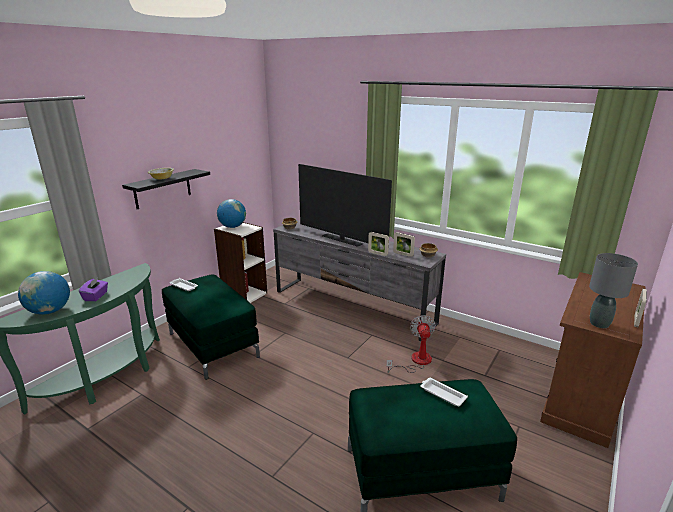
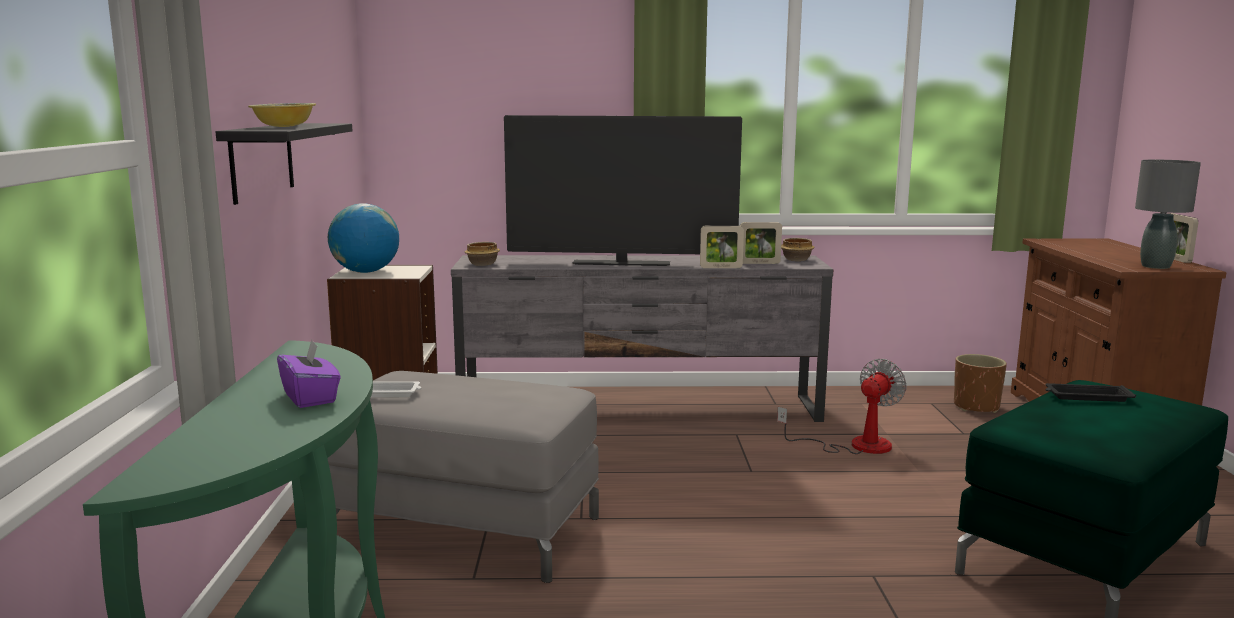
camera: 35 degrees left, 10 degrees down
(49, 311) = (245, 440): globe -> none
(212, 344) = (462, 531): green ottoman -> grey ottoman
(415, 361) = (855, 446): fan -> fan turned 75 degrees clockwise
(442, 394) = (1086, 397): white tray -> black tray
(522, 361) = (976, 407): none -> brown planter

